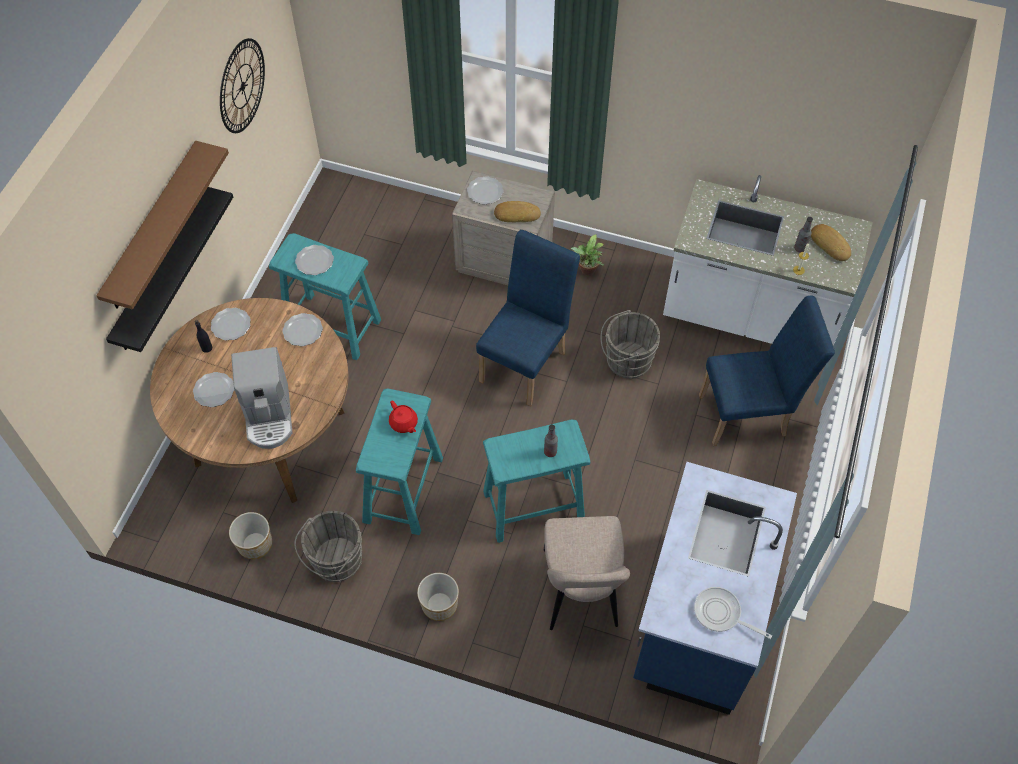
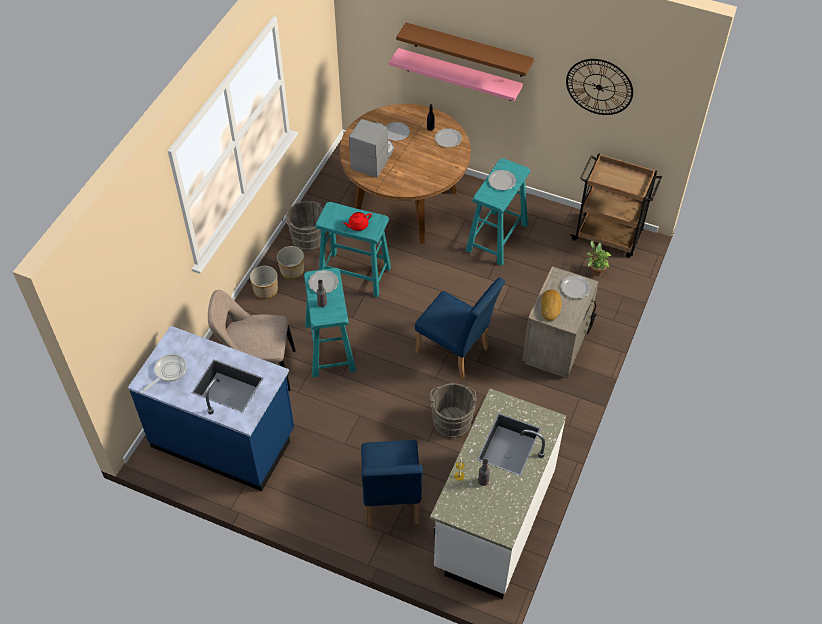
camera: 95 degrees right, 5 degrees down
(160, 270) = (459, 75): black shelf -> pink shelf
(255, 544) = (326, 198): planter -> planter (292, 271)
(269, 415) = (373, 158): coffee machine -> coffee machine turned 120 degrees clockwise
(302, 330) = (440, 174): plate -> plate (323, 282)
(329, 211) = (608, 236): none -> brown cart
(586, 271) = (545, 402): potted plant -> potted plant (595, 271)
(830, 244) = (486, 507): bread -> none

